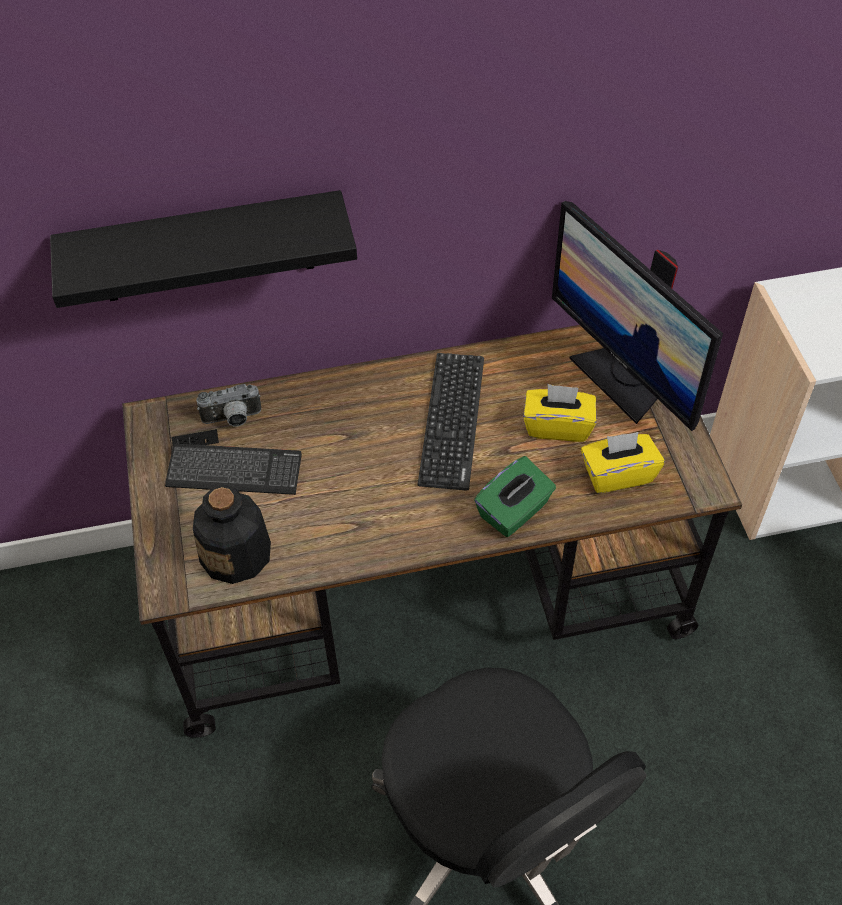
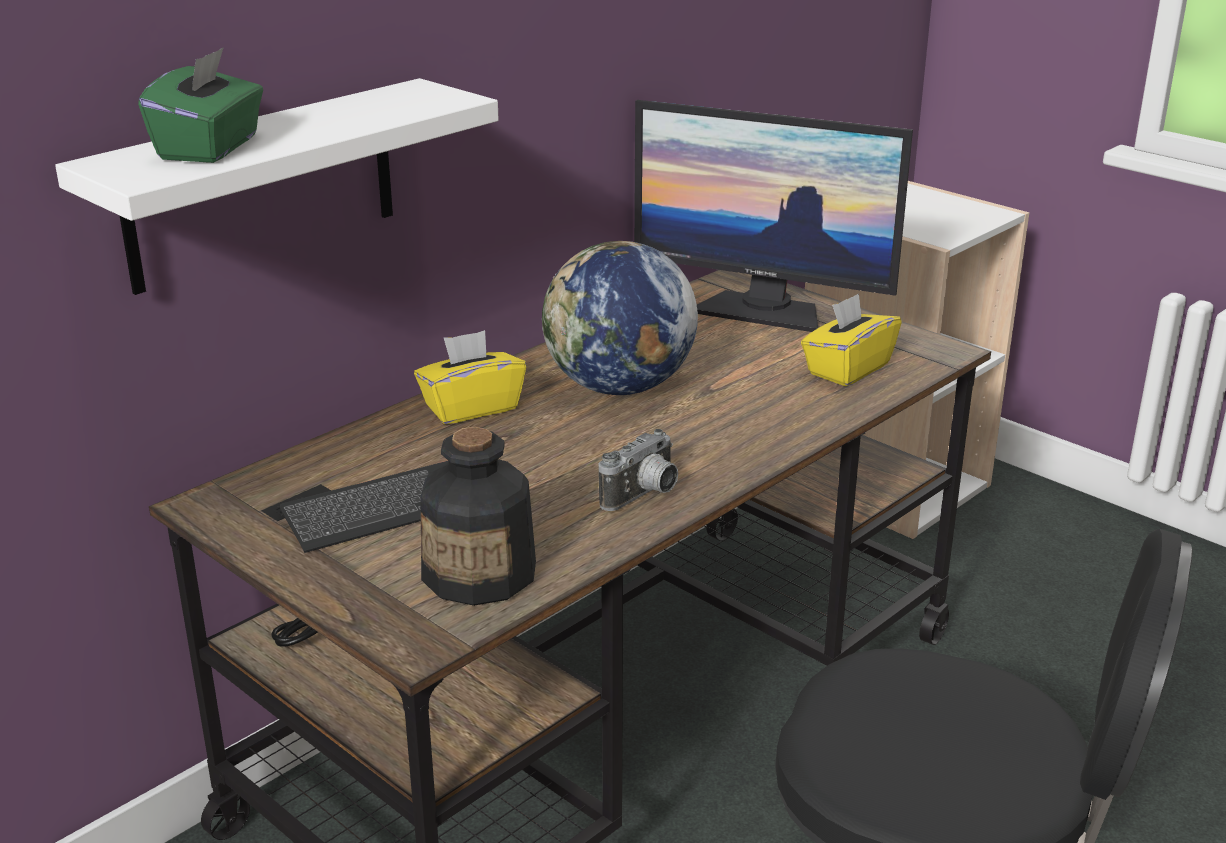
camera: 35 degrees left, 25 degrees down
(205, 248) = (262, 185): black shelf -> white shelf
(232, 420) = (335, 469): camera -> camera (644, 496)
(452, 420) = (619, 387): keyboard -> globe
(514, 511) = (778, 427): green tissue box -> green tissue box (210, 148)
(558, 426) = (741, 357): yellow tissue box -> yellow tissue box (471, 408)

